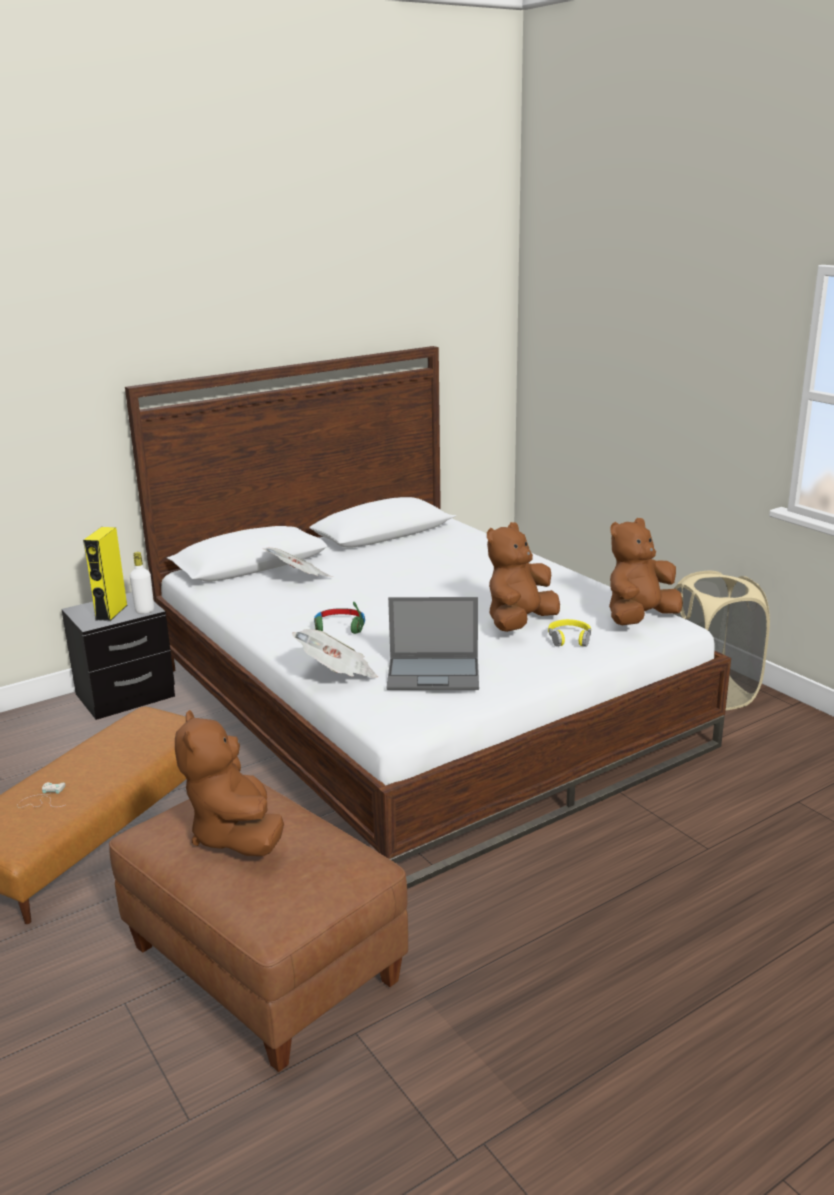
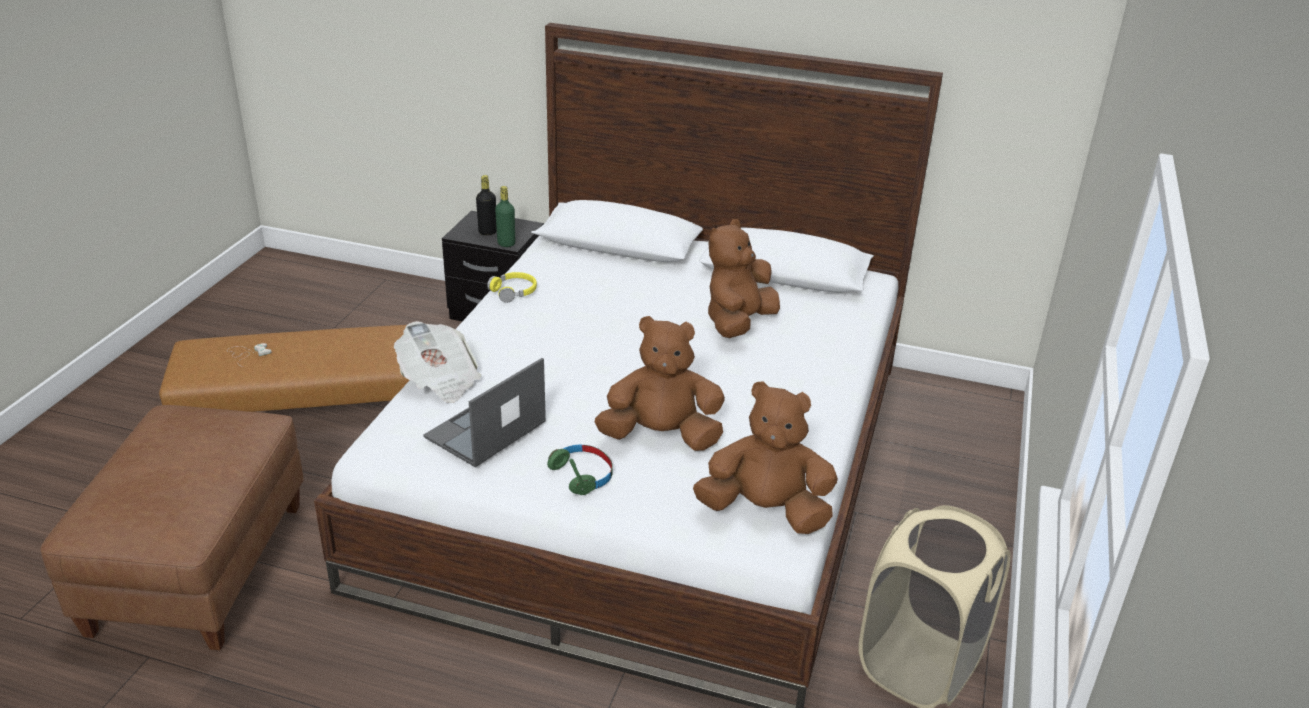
camera: 50 degrees right, 10 degrees up
(111, 612) = (487, 232): yellow speaker -> black bottle
(144, 611) = (506, 243): white bottle -> green bottle
(235, 835) = (181, 454): brown plush toy -> brown plush toy (738, 323)
(299, 579) = (618, 278): newspaper -> none
(339, 627) = (536, 342): green headphones -> green headphones (582, 475)
(434, 674) = (485, 430): laptop -> laptop turned 75 degrees clockwise
(569, 638) = (657, 481): yellow headphones -> yellow headphones (514, 291)

